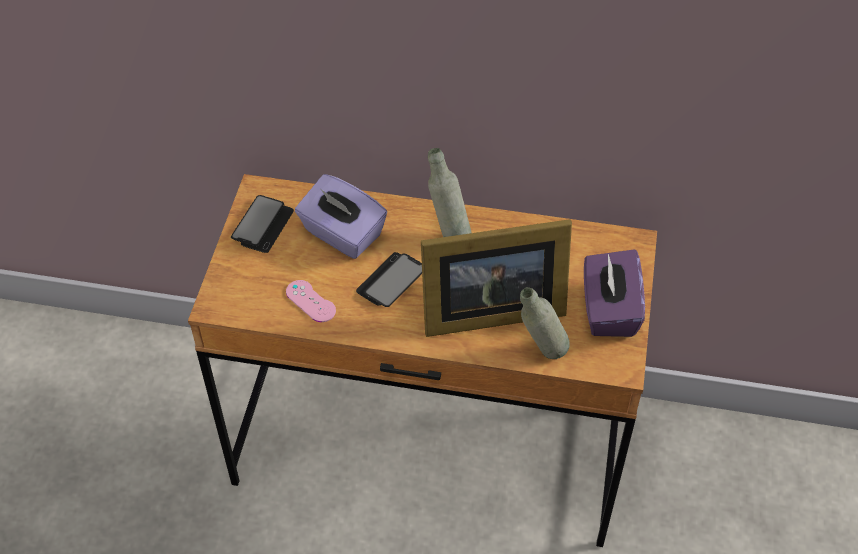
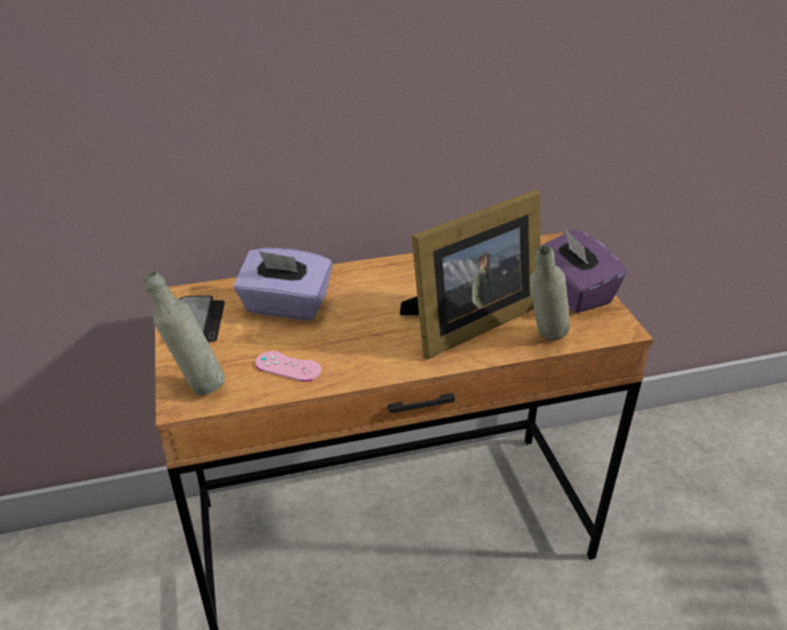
camera: 25 degrees left, 15 degrees down
(391, 281) = (360, 327): phone -> none
(448, 235) = (388, 280): grey bottle -> grey bottle (195, 385)

